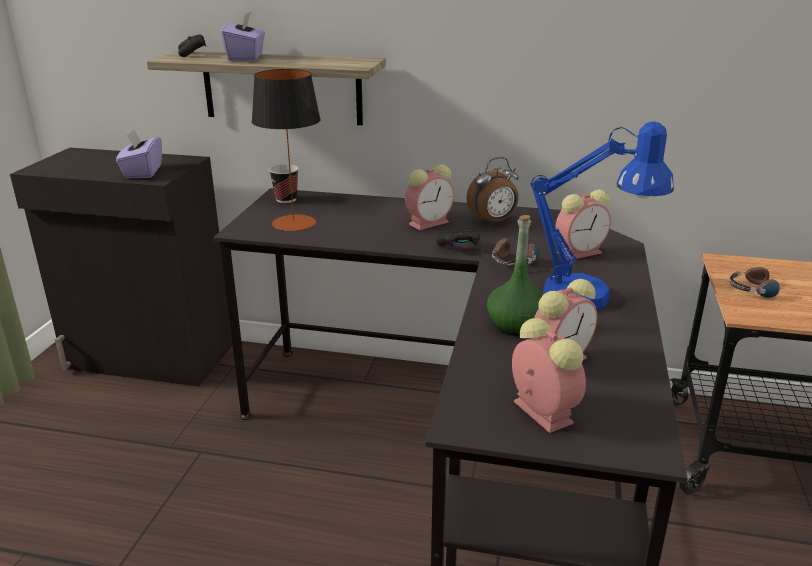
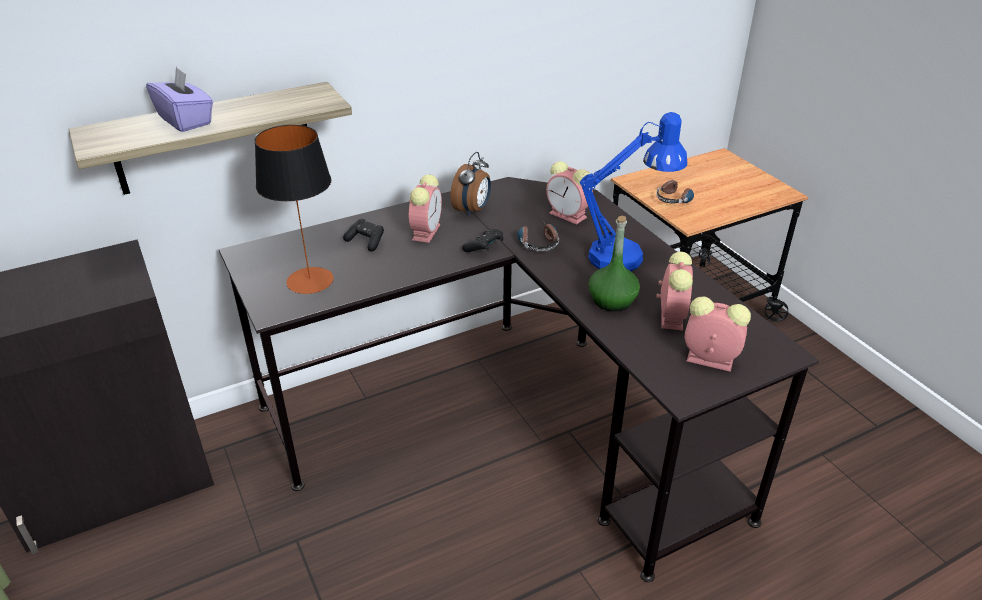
camera: 40 degrees left, 10 degrees up
(142, 172) = (96, 289): purple tissue box -> none
(192, 54) = (105, 130): black game controller -> black game controller (366, 241)
(286, 199) = (259, 257): cup -> none
(580, 252) = (569, 215): alarm clock -> alarm clock turned 105 degrees clockwise

